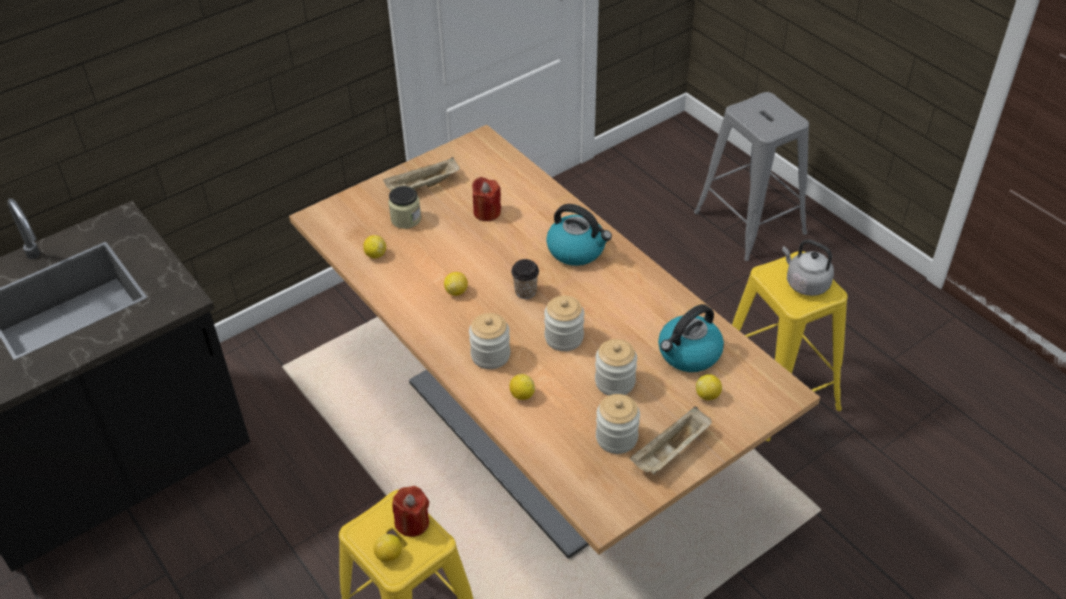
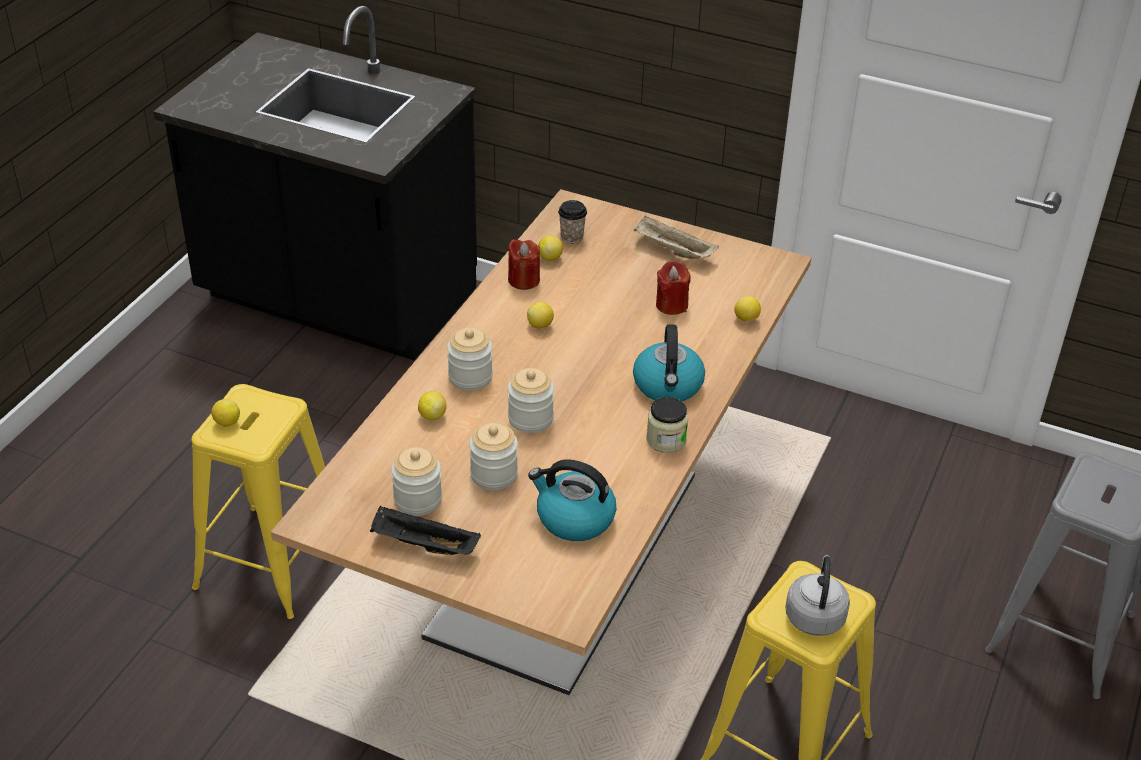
camera: 60 degrees right, 5 degrees down
(406, 219) = (615, 257): jar -> jar (666, 440)
(412, 523) = (270, 423): red candle -> red candle (523, 280)
(525, 292) = (576, 370): cup -> cup (572, 237)
(670, 452) = (423, 545): beige tray -> black tray
(707, 395) = (522, 551): lemon -> lemon (746, 319)

